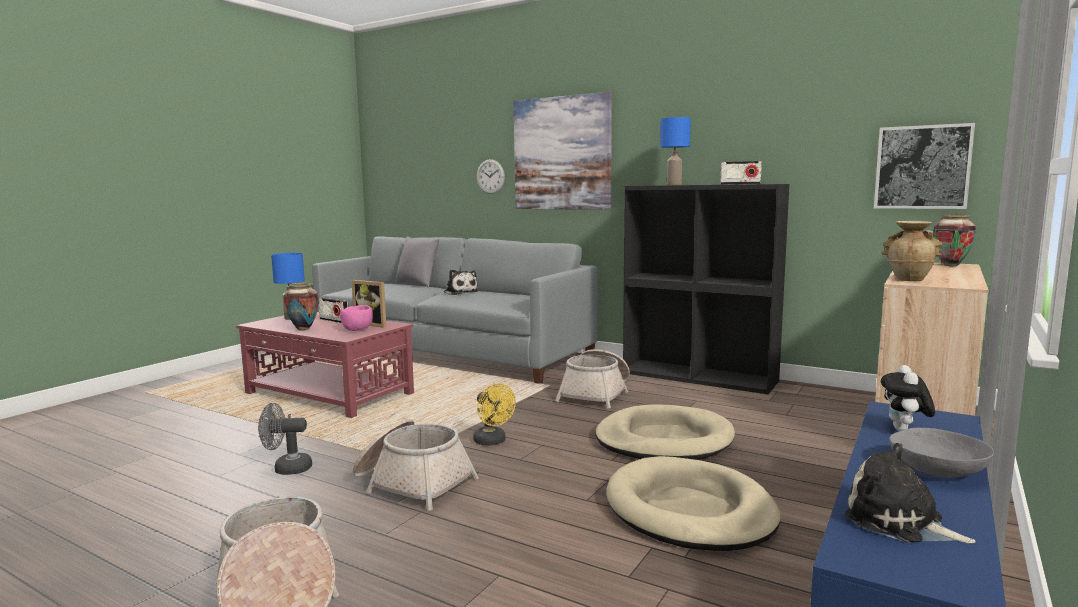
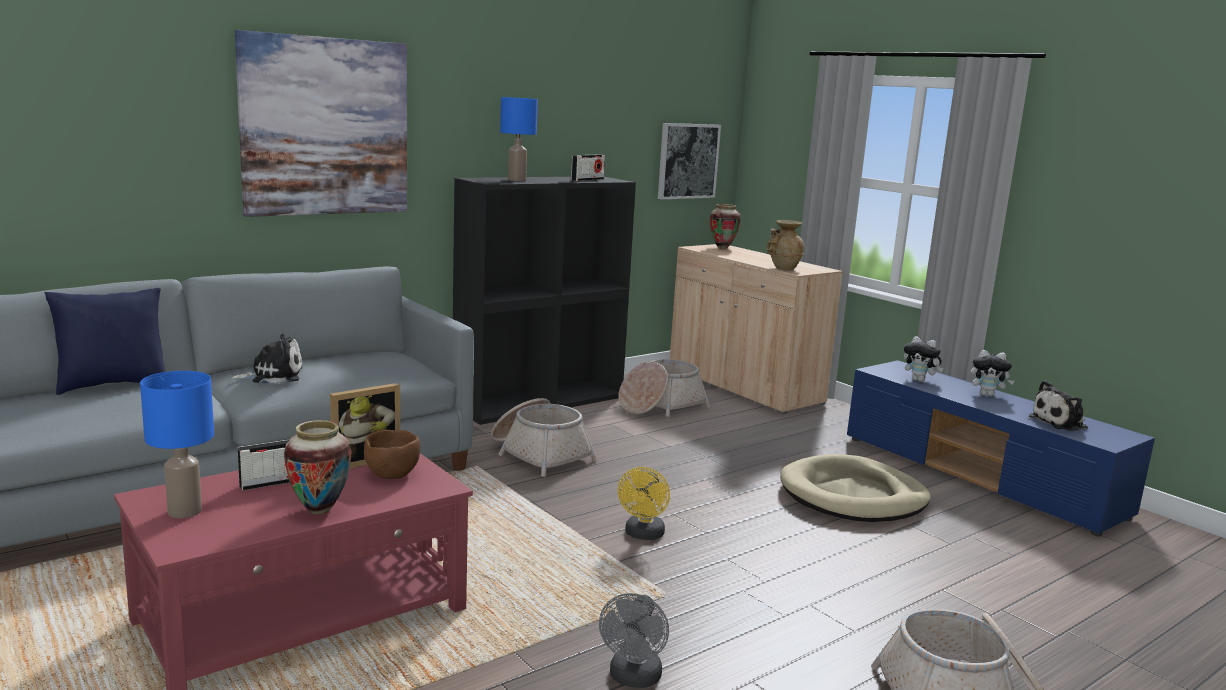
camera: 70 degrees left, 5 degrees up
(358, 330) = (392, 474): pink bowl -> brown bowl
(412, 483) = (734, 598): basket -> basket (660, 406)
(418, 285) = (112, 385): grey pillow -> blue pillow
(490, 176) = (181, 160): wall clock -> none
(492, 442) = (643, 535): yellow fan -> yellow fan turned 120 degrees clockwise
(663, 440) = (702, 464): beige dog bed -> none
(938, 469) = (987, 395): grey bowl -> plush toy

